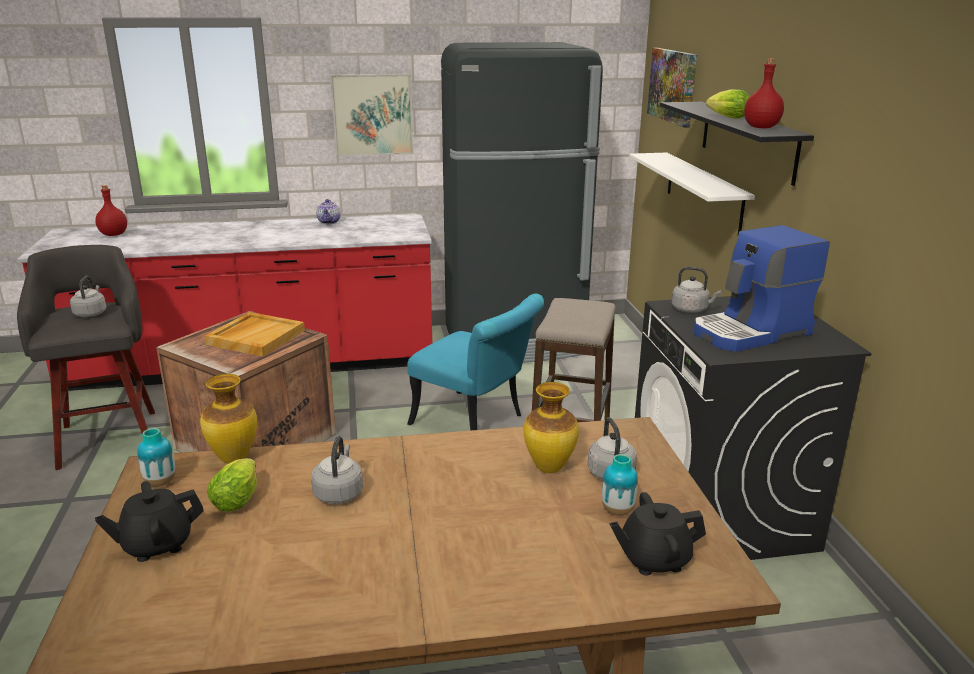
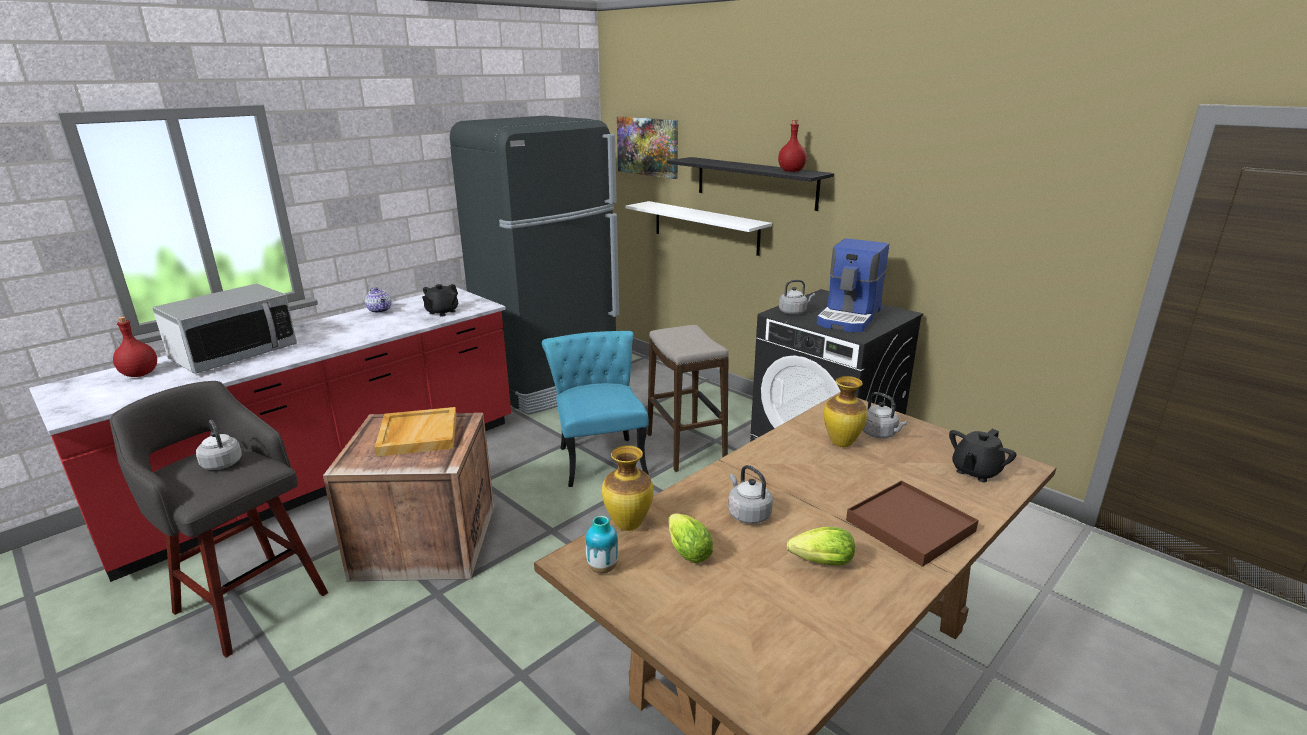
camera: 35 degrees left, 0 degrees up
(157, 544) = (687, 611): black teapot -> black teapot (442, 312)
(184, 233) = (235, 354): none -> microwave
(372, 115) = (390, 197): picture -> none
(468, 576) = (910, 526): none -> brown tray
(476, 423) = (599, 456): turquoise chair -> turquoise chair turned 105 degrees counterclockwise
(617, 511) = (916, 453): vase -> none
(726, 117) = (748, 167): lettuce -> lettuce (818, 562)

